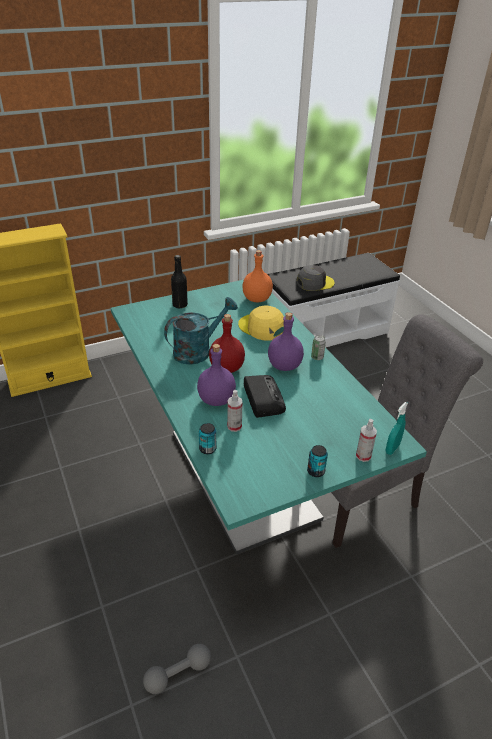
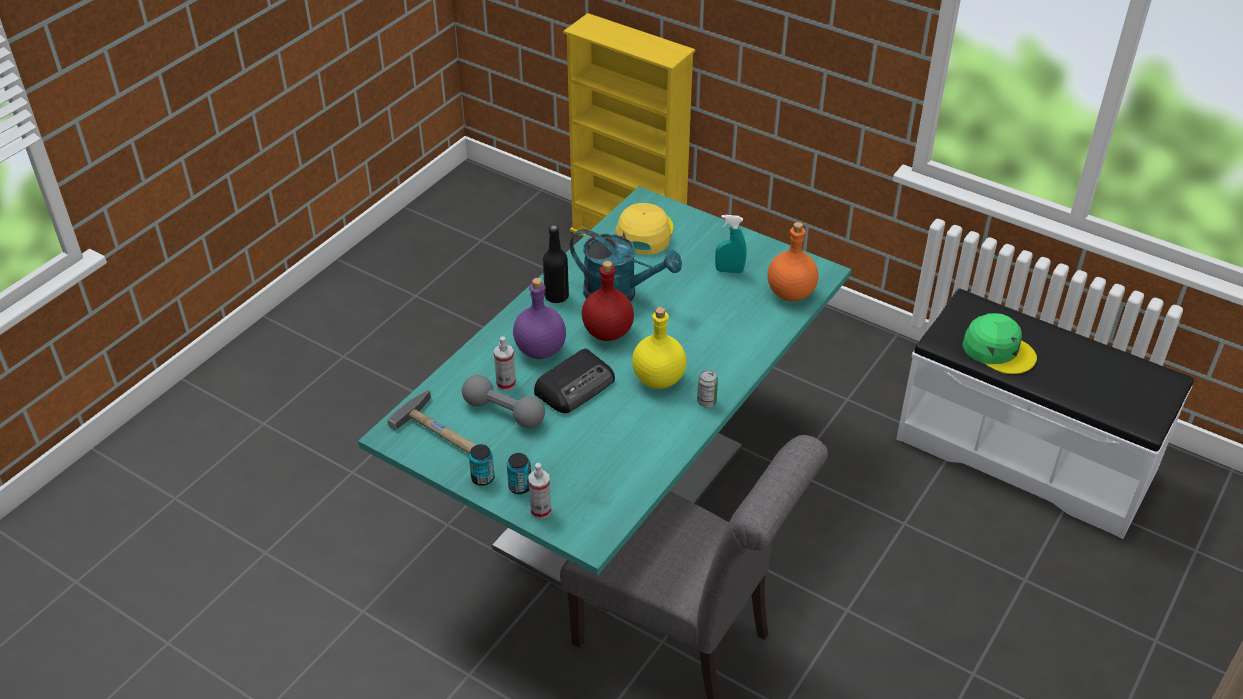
camera: 60 degrees right, 5 degrees up
(178, 673) = (316, 571): grey dumbbell -> grey dumbbell (504, 412)
(180, 305) = (702, 235): black bottle -> black bottle (556, 296)
(207, 449) = (453, 379): can -> can (520, 486)
(254, 475) = (441, 430): none -> hammer
(261, 327) = (724, 326): yellow cap -> yellow cap (644, 233)
(284, 366) = (657, 379): purple bottle -> yellow bottle
(314, 283) = (998, 350): grey cap -> green cap
(392, 448) = (575, 533): turquoise spray bottle -> turquoise spray bottle (729, 271)

